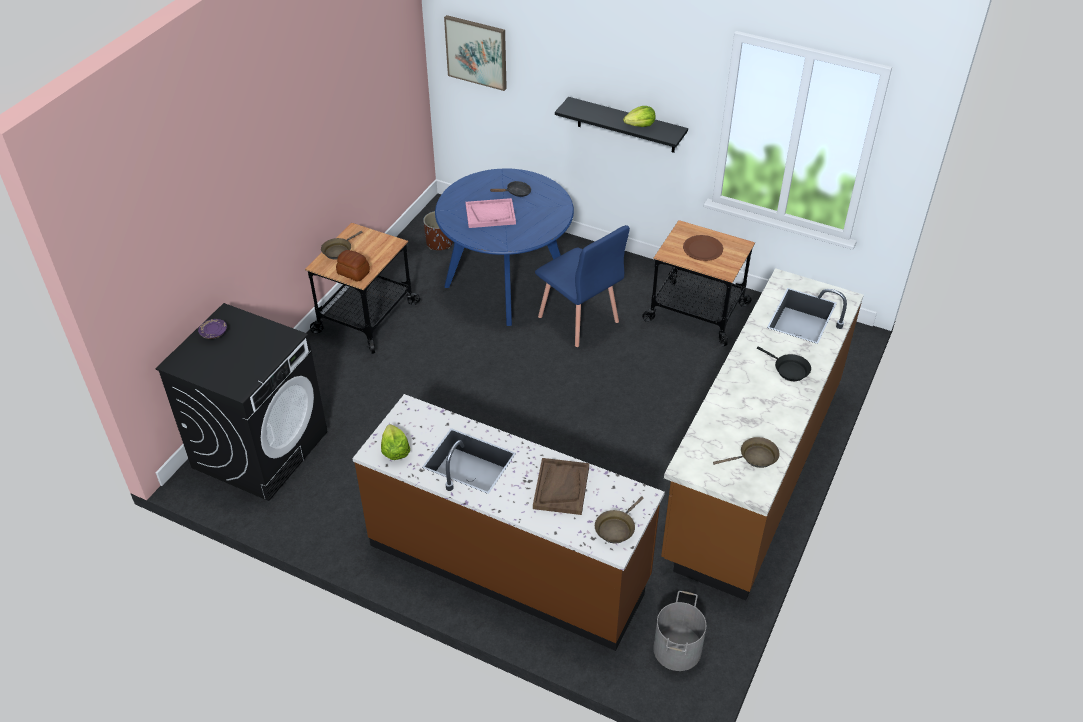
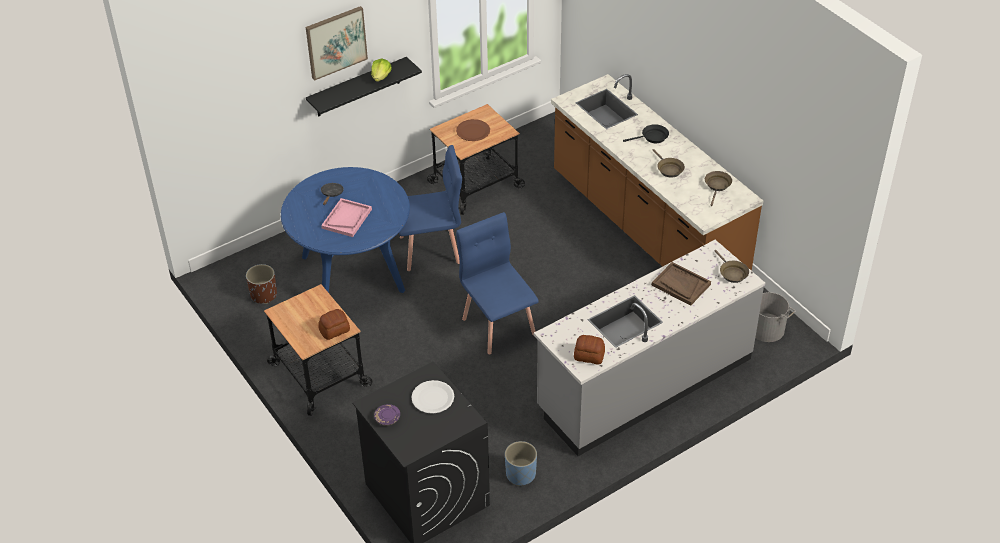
camera: 60 degrees left, 0 degrees up
(256, 352) = (432, 398): none -> white plate
(321, 509) = (520, 474): none -> blue planter
(338, 250) = (296, 330): brown frying pan -> brown frying pan (668, 169)
(395, 450) = (589, 356): lettuce -> bread
(476, 52) = (215, 114): picture -> picture (336, 42)
(509, 562) = (644, 383): brown counter -> grey counter
(512, 410) = (499, 325): none -> blue chair

